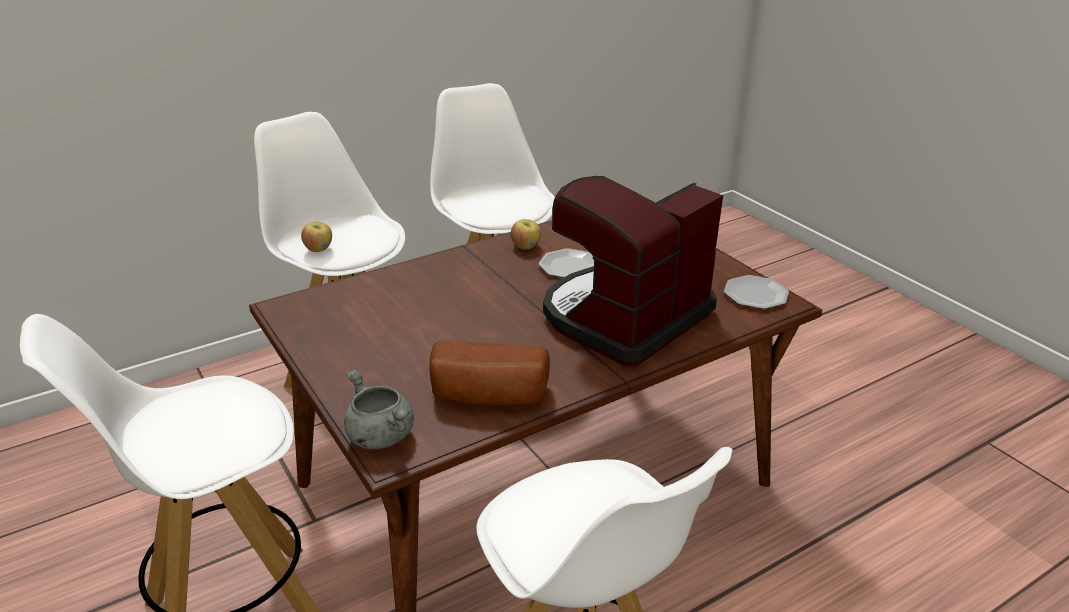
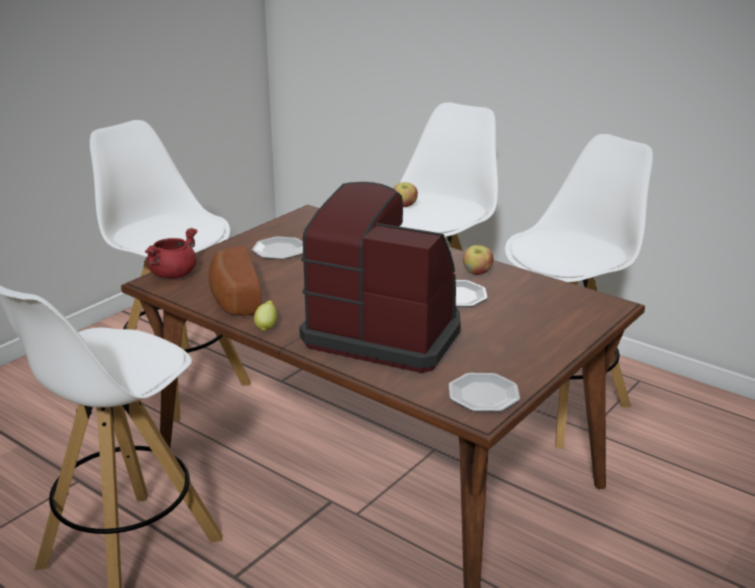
camera: 70 degrees right, 5 degrees down
(377, 344) = (280, 250): none -> plate
(379, 436) = (173, 274): grey cooking pot -> red cooking pot
(573, 384) = (266, 327): none -> lemon

